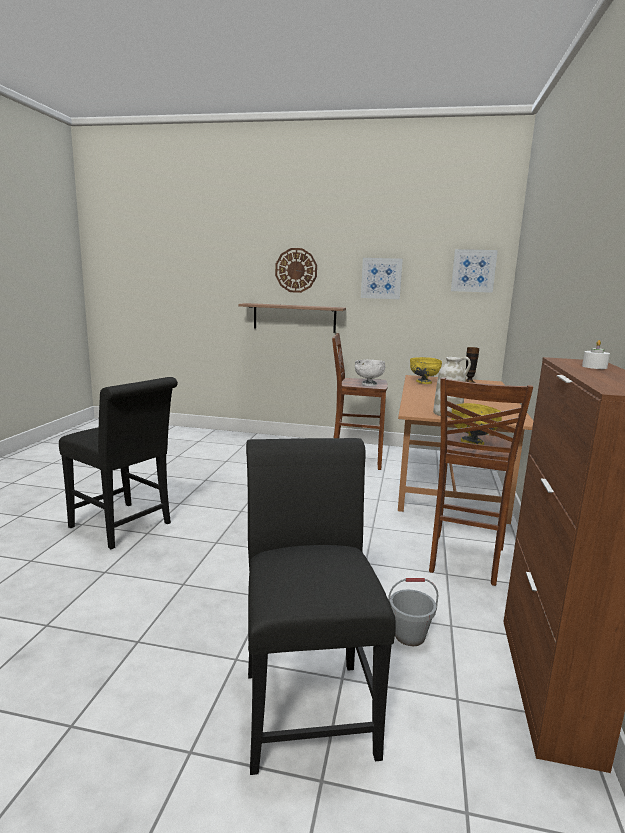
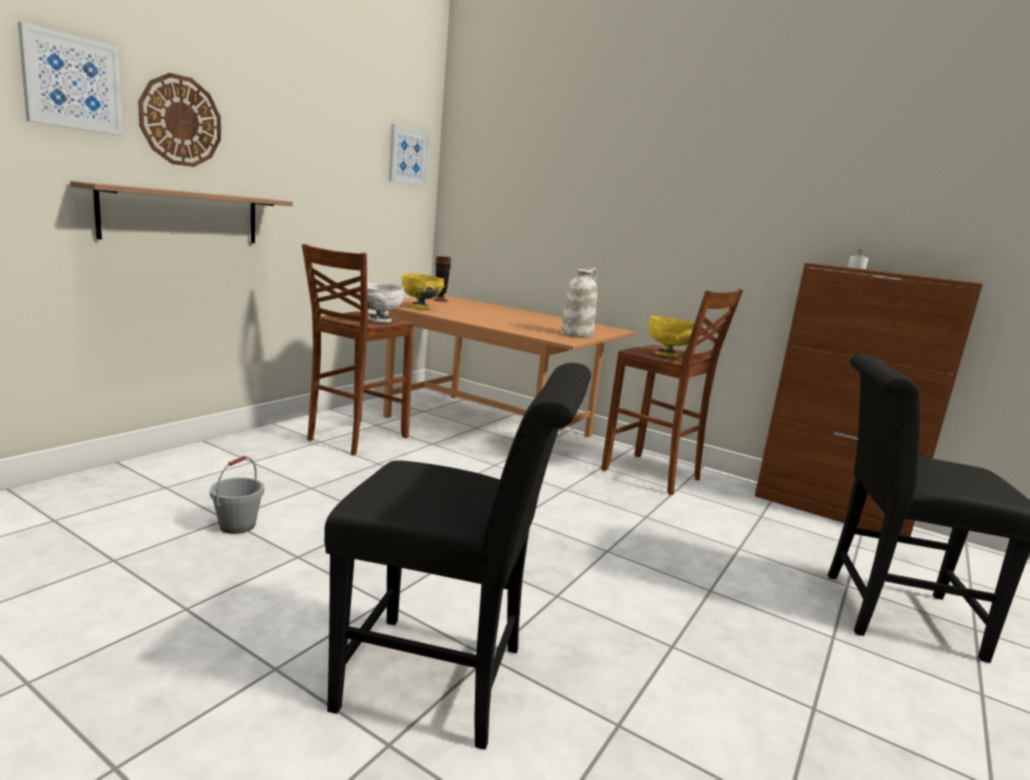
camera: 70 degrees left, 0 degrees up
(125, 527) = (446, 681): black chair -> black chair turned 45 degrees clockwise
(381, 278) = (314, 154): picture -> picture (72, 82)
(409, 635) = (778, 537): grey bucket -> grey bucket (237, 525)

